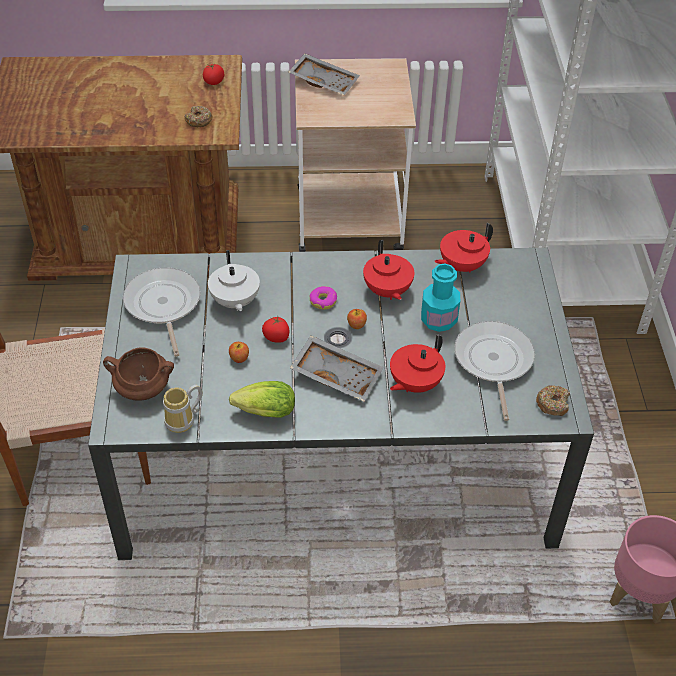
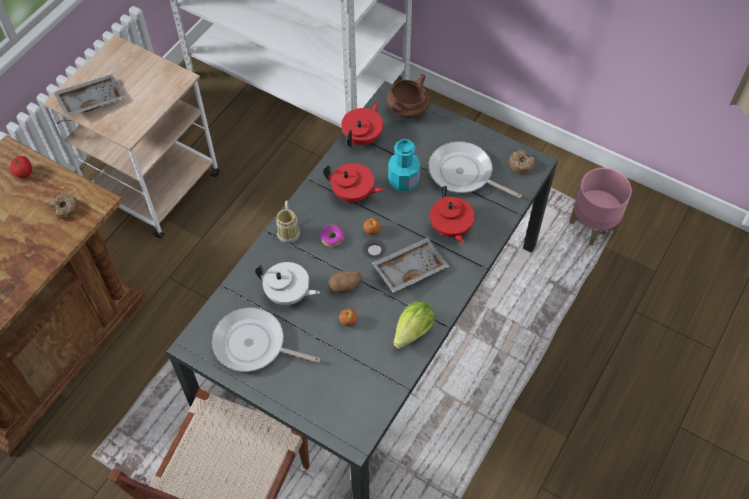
camera: 55 degrees left, 10 degrees up
(142, 389) = (332, 402): brown cooking pot -> brown cooking pot (407, 110)
(184, 421) = (384, 388): mug -> mug (290, 231)
(277, 337) = (345, 286): tomato -> potato
(461, 265) = (363, 137): red teapot -> red teapot turned 150 degrees counterclockwise

